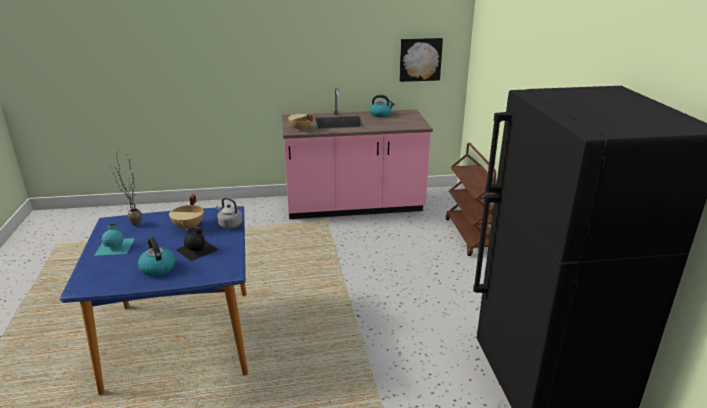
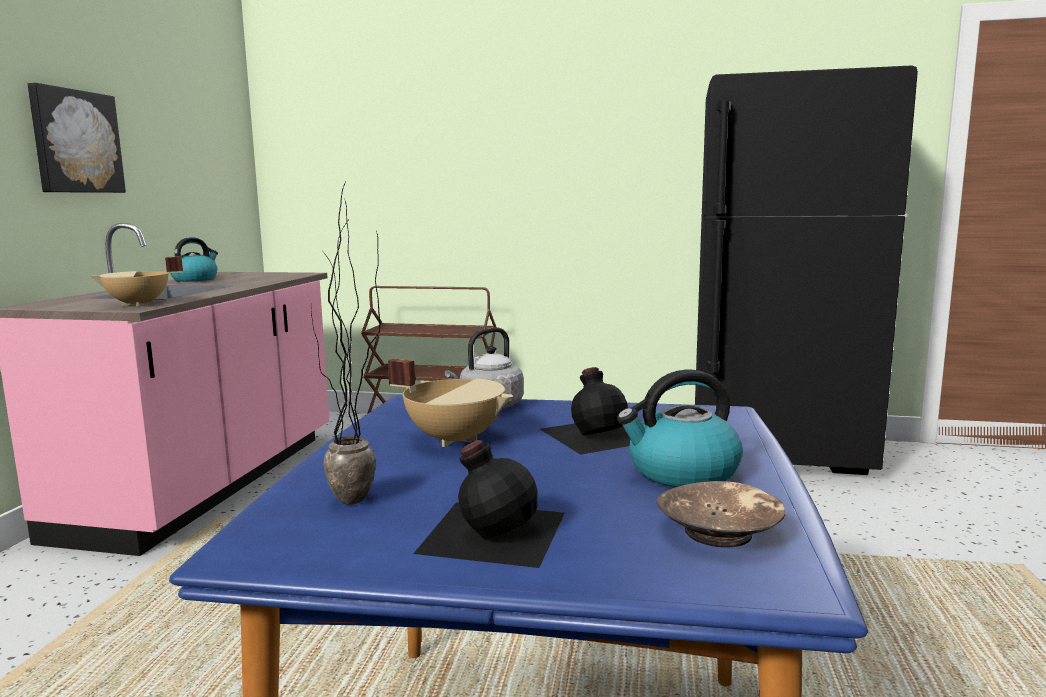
camera: 70 degrees left, 15 degrees down
(110, 277) = (719, 532): none -> brown bowl
(115, 246) = (492, 530): turquoise bottle -> black bottle
(420, 59) = (205, 177): picture -> picture (75, 142)

